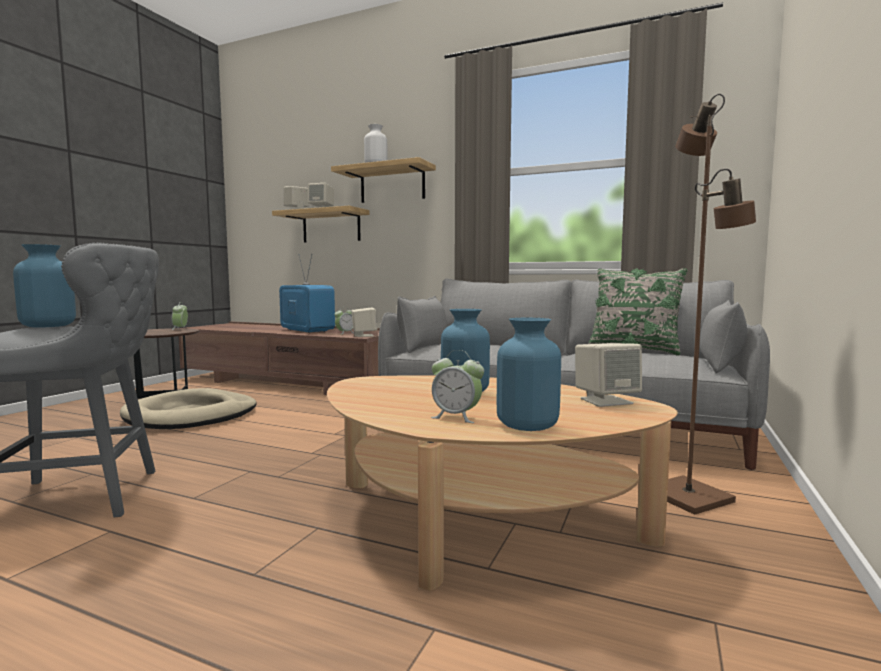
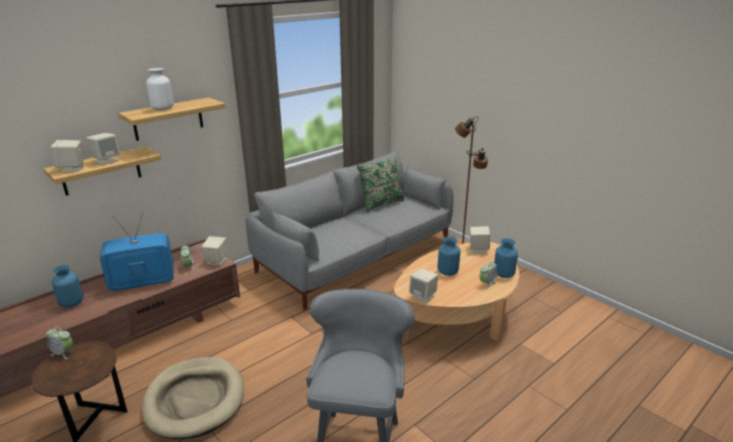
camera: 65 degrees left, 20 degrees up
(48, 326) = (354, 367): blue vase -> blue vase (71, 303)
(355, 388) = (423, 296): none -> beige speaker

